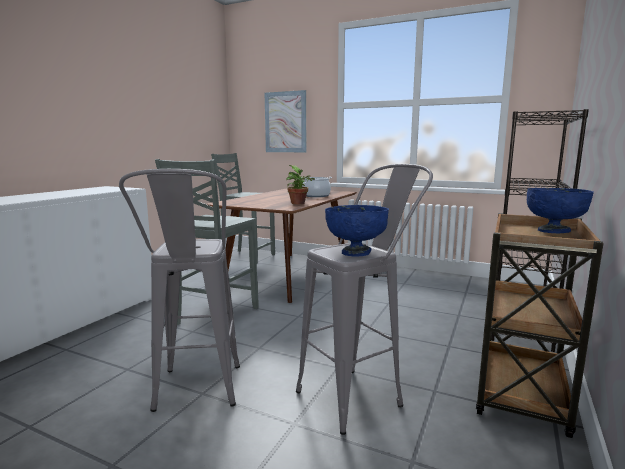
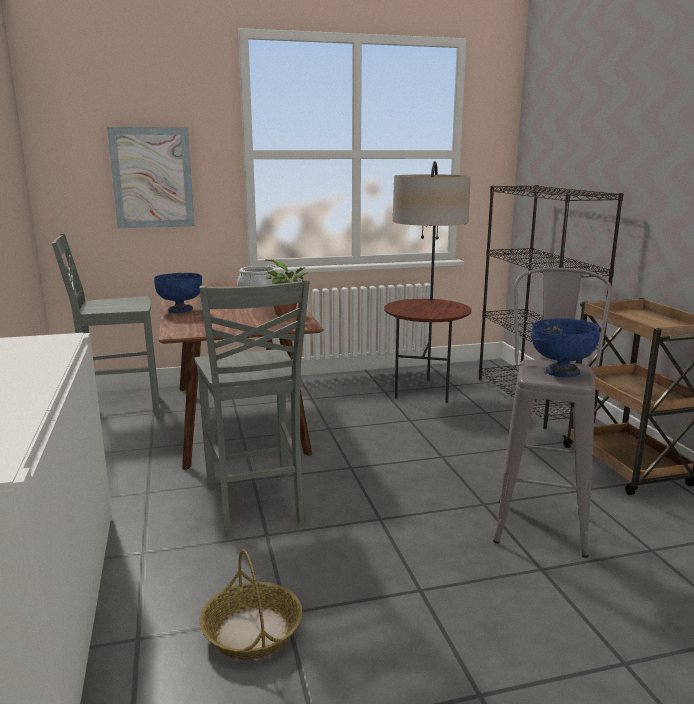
camera: 40 degrees left, 5 degrees up
(100, 369) = (251, 631): none -> basket
(196, 396) = (422, 595): grey stool -> none
(434, 290) = (424, 391): none -> floor lamp
(553, 231) = (641, 314): blue bowl -> blue bowl (180, 310)

